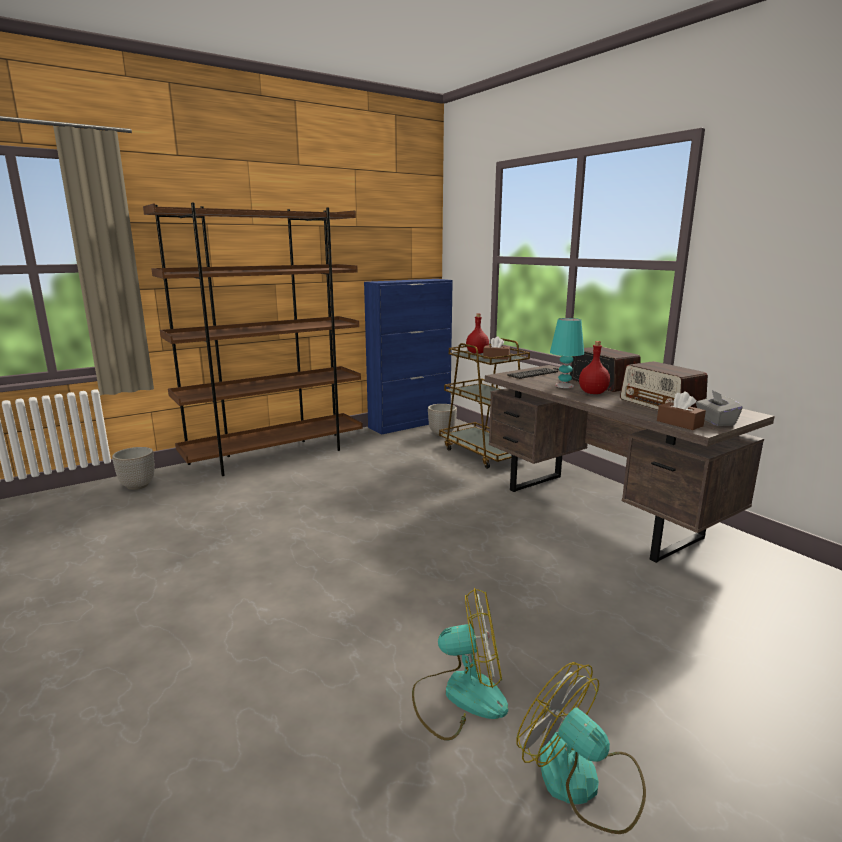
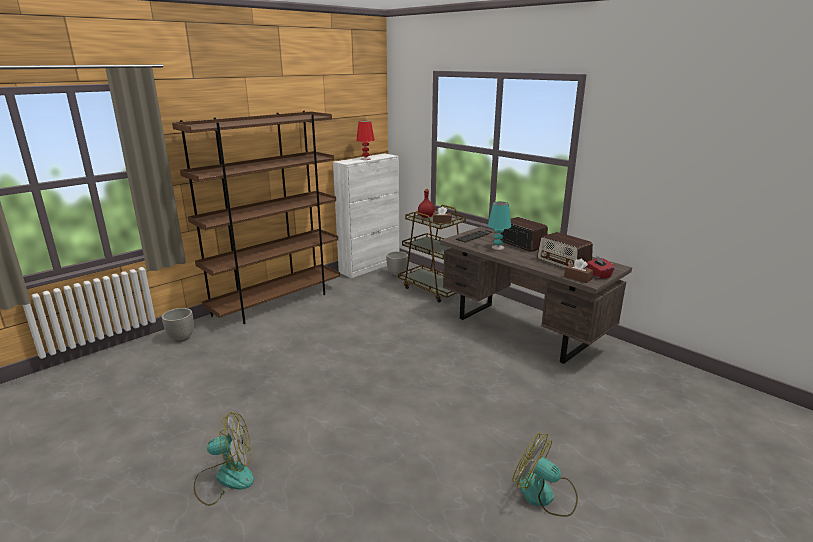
camera: 10 degrees left, 5 degrees up
(407, 280) = (366, 159): none -> red table lamp
(410, 423) = (370, 266): blue cabinet -> white cabinet
(459, 696) = (467, 459): fan -> fan (225, 478)
(593, 393) = (518, 253): red bottle -> none
(715, 421) = (598, 274): grey tissue box -> red tissue box

